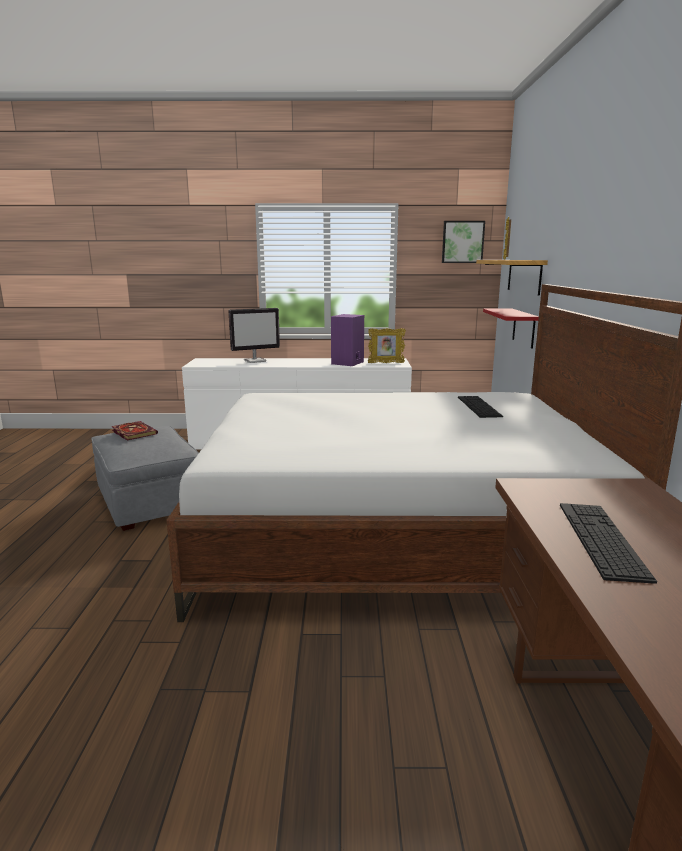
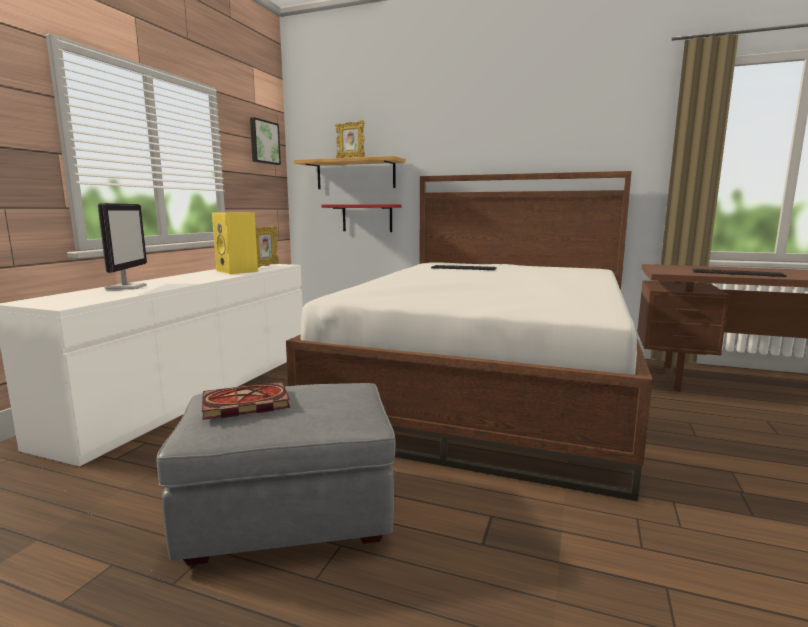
camera: 70 degrees left, 5 degrees down
(347, 363) = (238, 271): purple speaker -> yellow speaker

